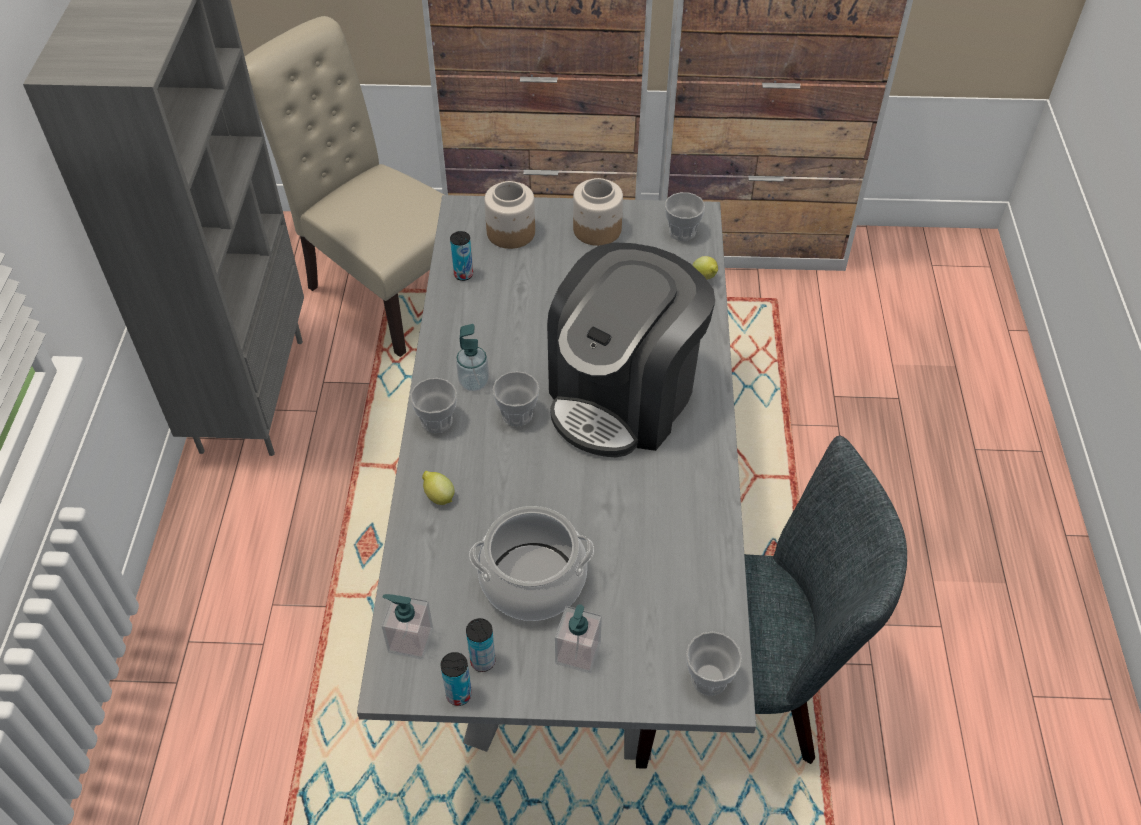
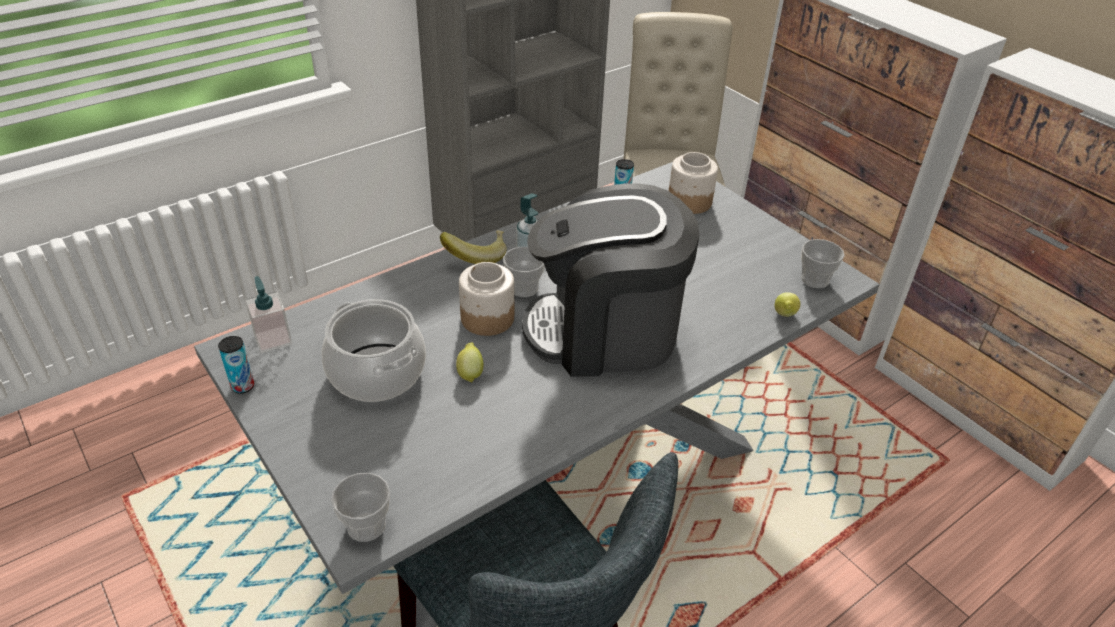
camera: 50 degrees right, 10 degrees down
(437, 421) = (476, 256): cup -> banana
(438, 496) = (410, 289): lemon -> lemon (470, 373)
(483, 661) = (282, 383): can -> none
(578, 653) = (329, 431): soap dispenser -> none
(596, 230) = (751, 237): jar -> jar (487, 318)

